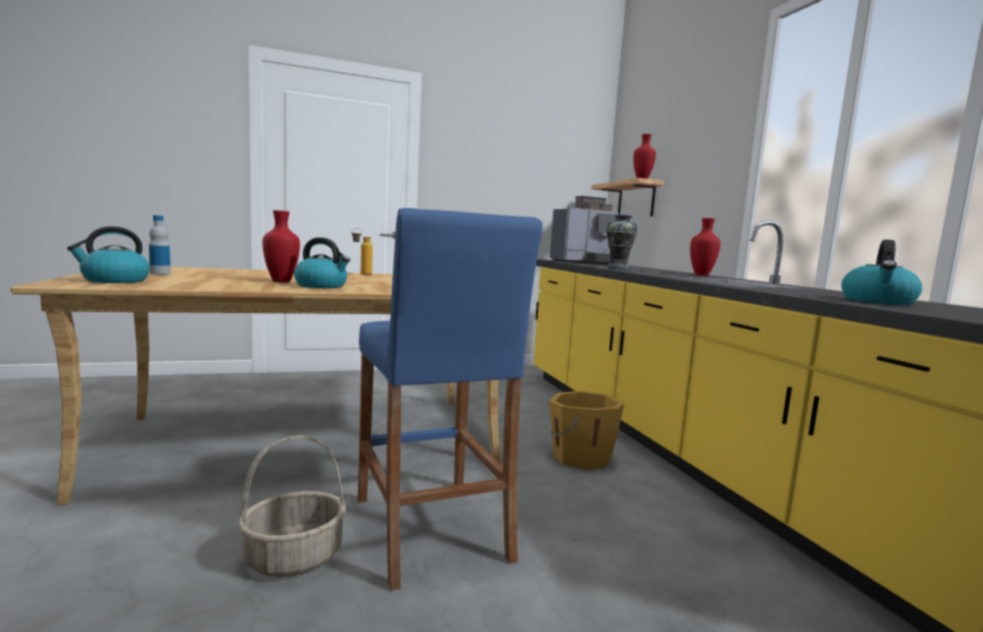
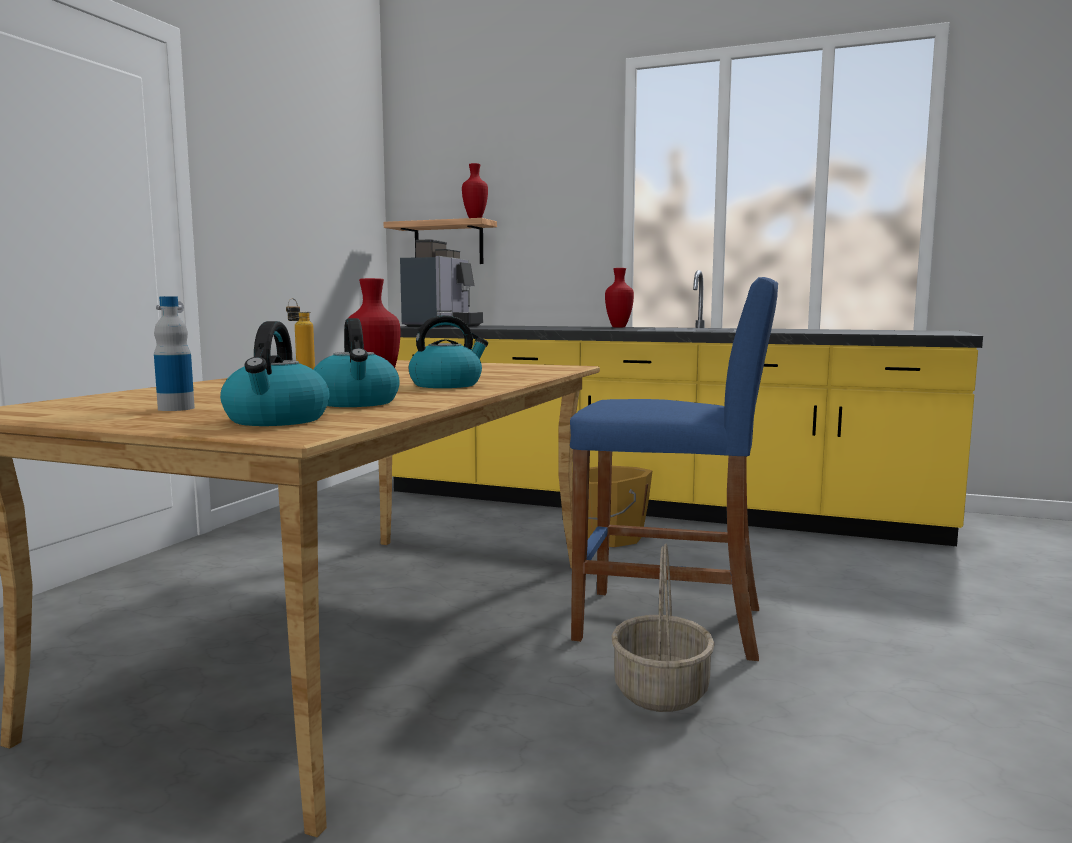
camera: 50 degrees left, 0 degrees up
(617, 268) = (544, 328): vase -> none
(878, 301) = (842, 331): kettle -> kettle (356, 403)

